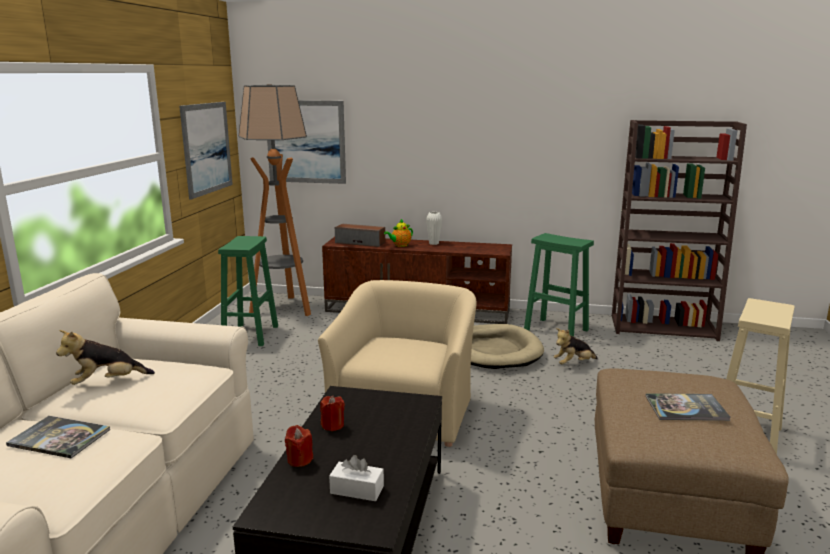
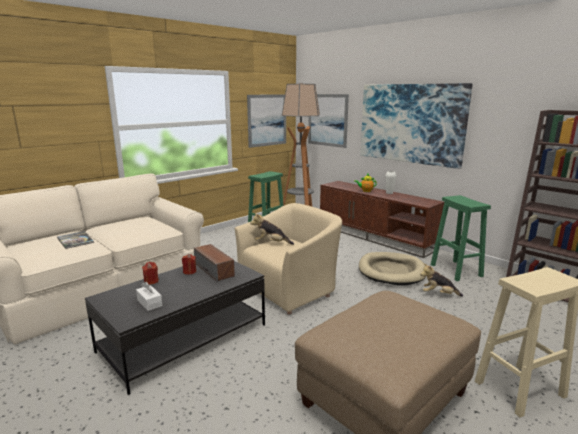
camera: 35 degrees right, 0 degrees up
(107, 382) = (125, 225): plush toy -> plush toy (271, 243)
(360, 243) = (344, 186): speaker -> speaker (214, 269)
(452, 142) = (410, 123): none -> picture
(686, 408) = (388, 329): book -> none

